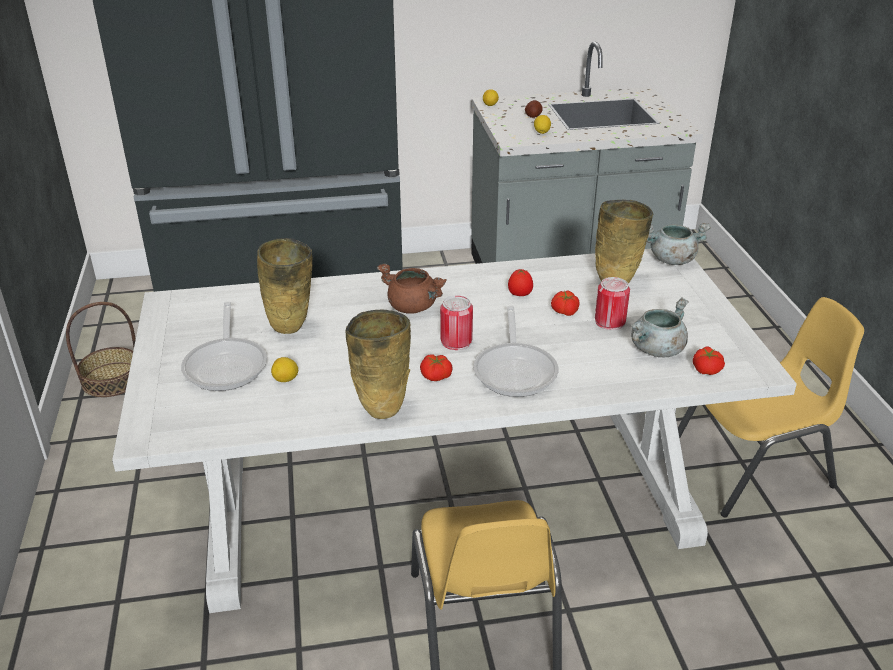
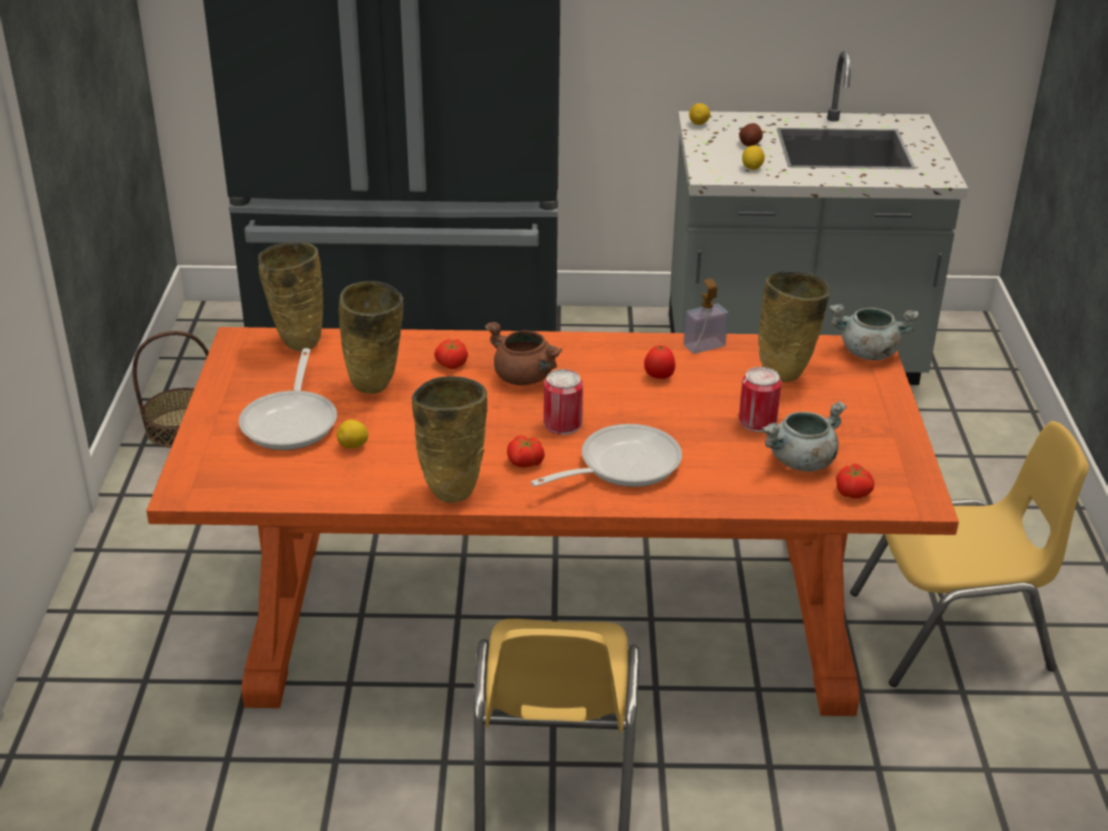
camera: 10 degrees right, 0 degrees up
(216, 298) = (298, 342): none -> beige vase
(447, 494) = (553, 614): white dining table -> orange dining table
(515, 370) = (621, 465): frying pan -> frying pan turned 135 degrees counterclockwise
(546, 267) = (704, 346): none -> soap dispenser
(564, 311) = (706, 403): tomato -> tomato (451, 364)

